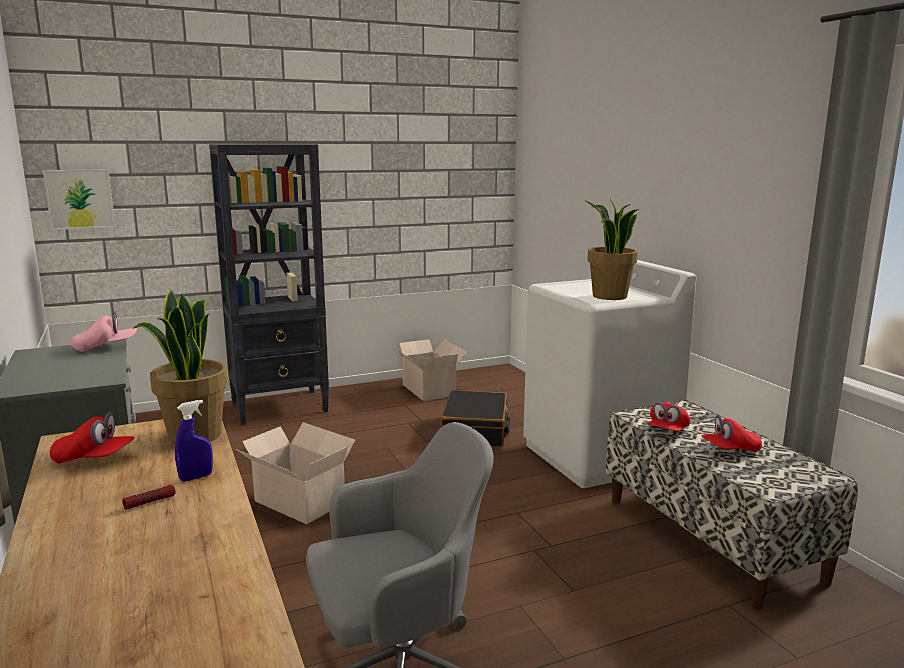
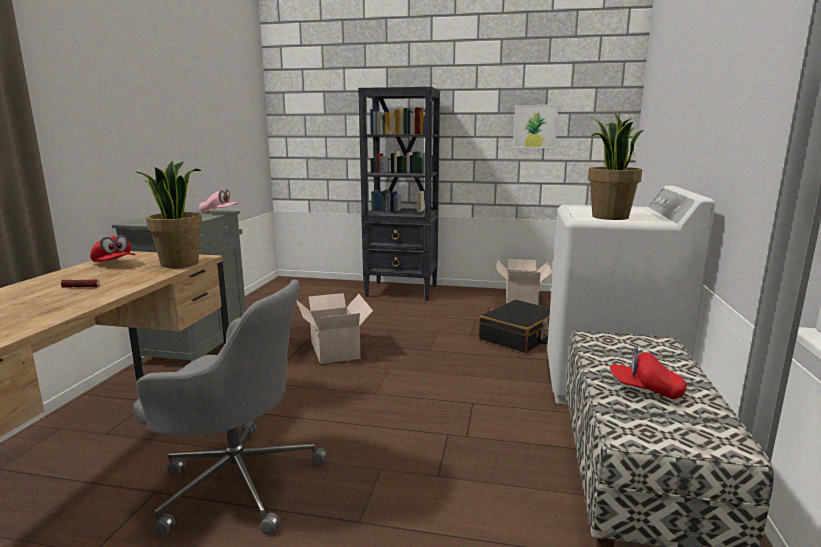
camera: 35 degrees right, 0 degrees up
(80, 199) = (294, 130): picture -> picture (535, 126)
(196, 477) = (127, 282): blue spray bottle -> none
(668, 431) = (603, 357): red cap -> none

